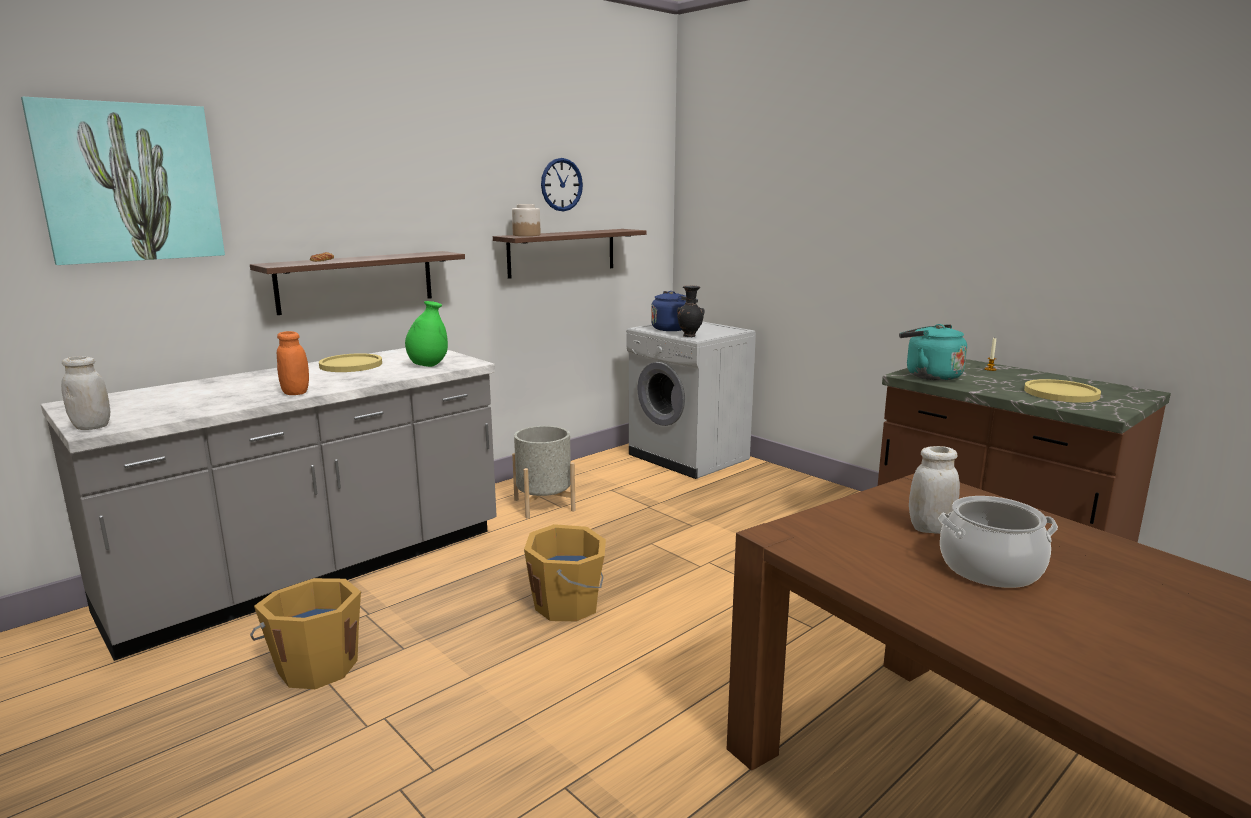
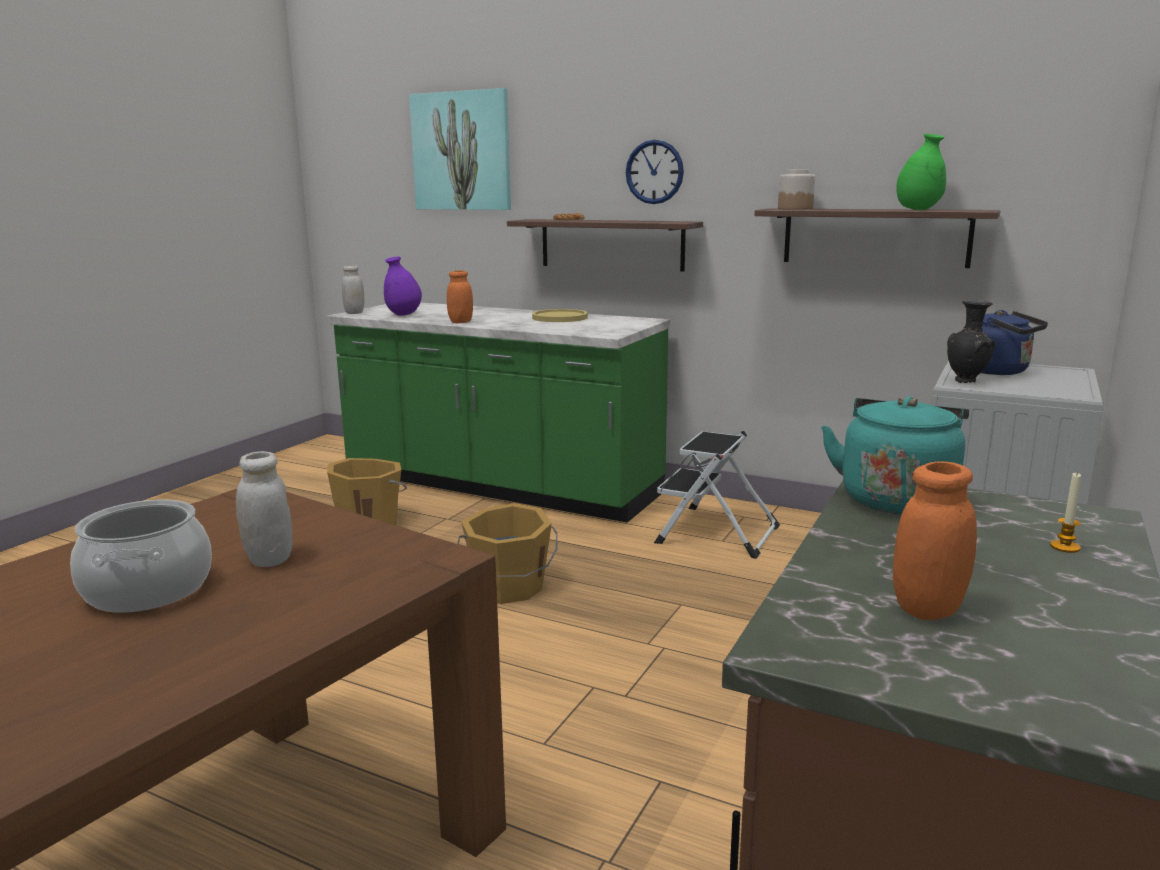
camera: 70 degrees right, 0 degrees up
(176, 408) = (403, 314): none -> purple vase
(313, 572) = (500, 485): grey counter -> green counter
(428, 365) = (583, 328): green vase -> green vase (918, 209)
(544, 505) = (716, 532): grey planter -> step ladder
(561, 184) = (884, 144): wall clock -> wall clock (654, 172)
(1061, 393) = (928, 609): yellow plate -> orange jar

